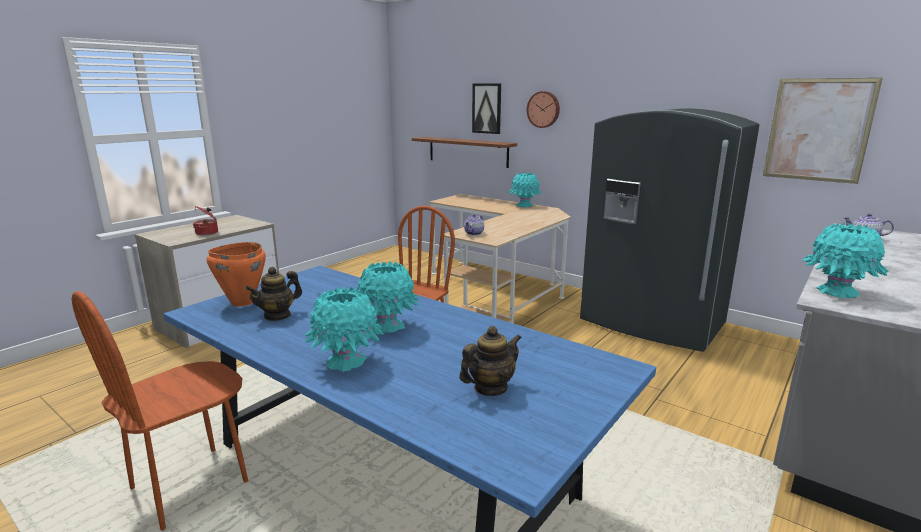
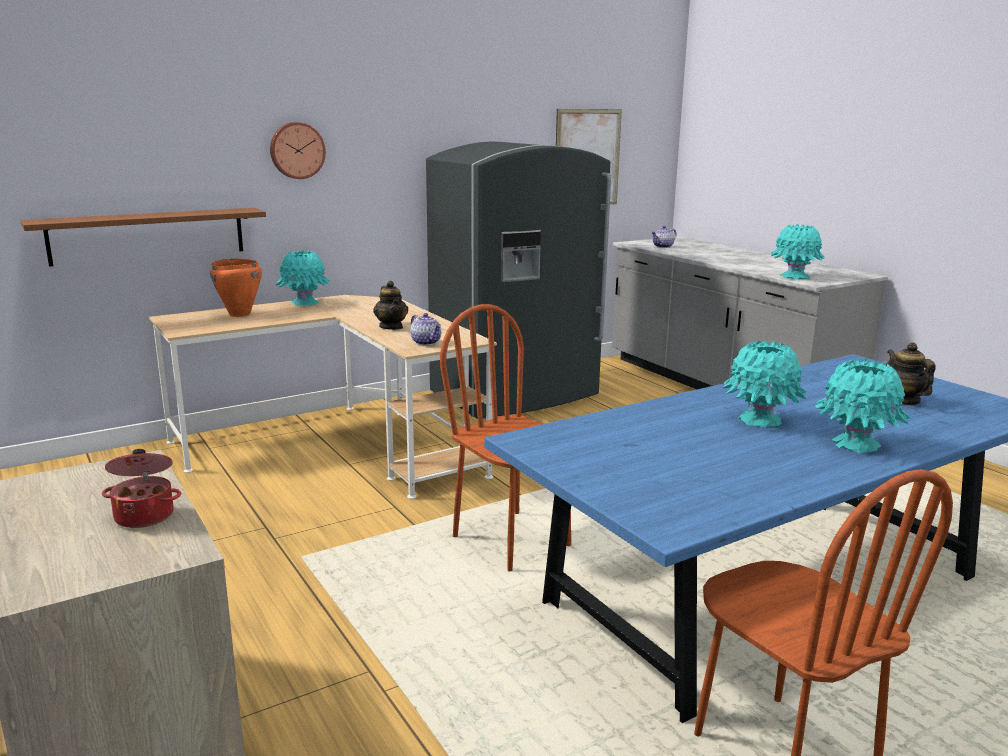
camera: 70 degrees left, 0 degrees up
(242, 302) = (643, 493): orange cooking pot -> orange cooking pot (239, 314)
(277, 315) = (707, 471): teapot -> teapot (391, 327)
(487, 108) = (184, 153): picture -> none

